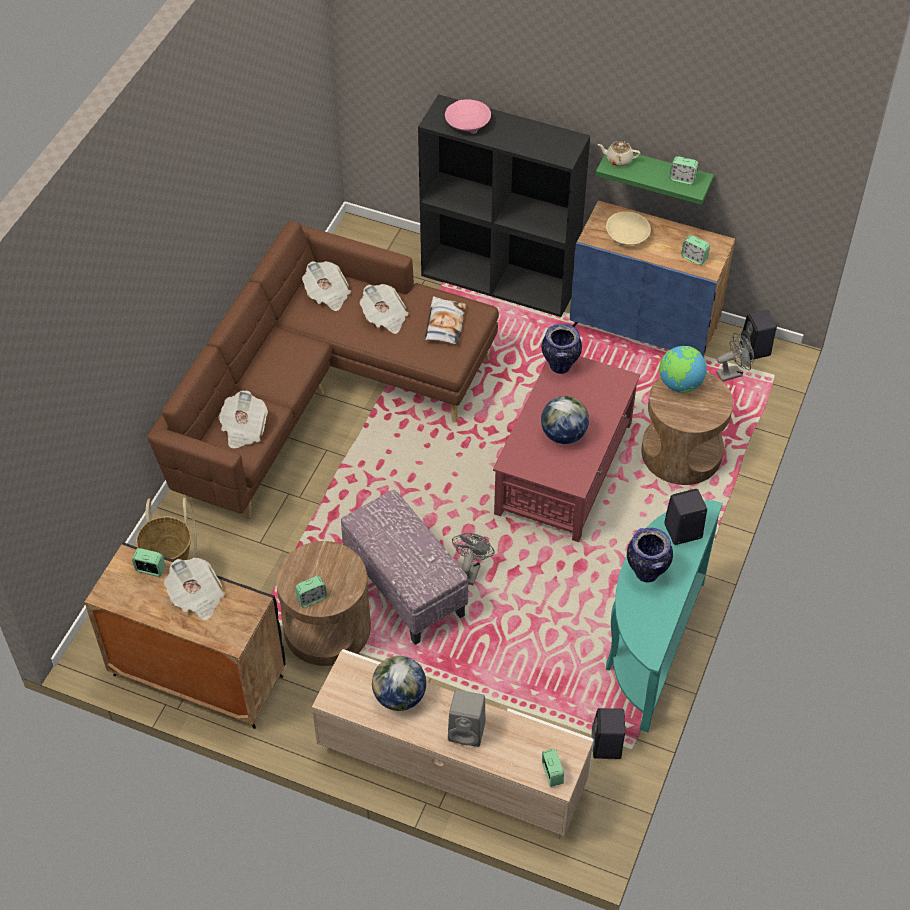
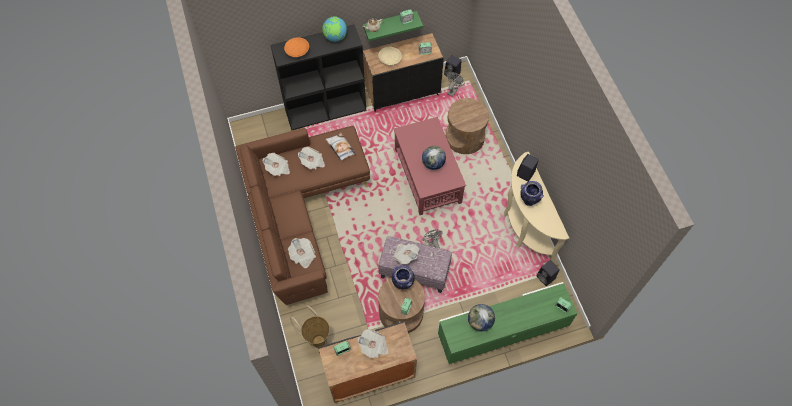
camera: 40 degrees left, 10 degrees up
(391, 532) = (405, 255): none -> newspaper
(452, 769) = (502, 332): beige tv stand -> green tv stand
(467, 123) = (297, 51): pink bowl -> orange bowl
(468, 731) = (517, 315): grey speaker -> none
(560, 366) = (404, 134): vase -> vase (402, 284)
(645, 327) = (402, 92): blue cabinet -> black cabinet
(650, 646) = (525, 226): turquoise console table -> beige console table
(680, 384) = (458, 111): globe -> globe (335, 37)

